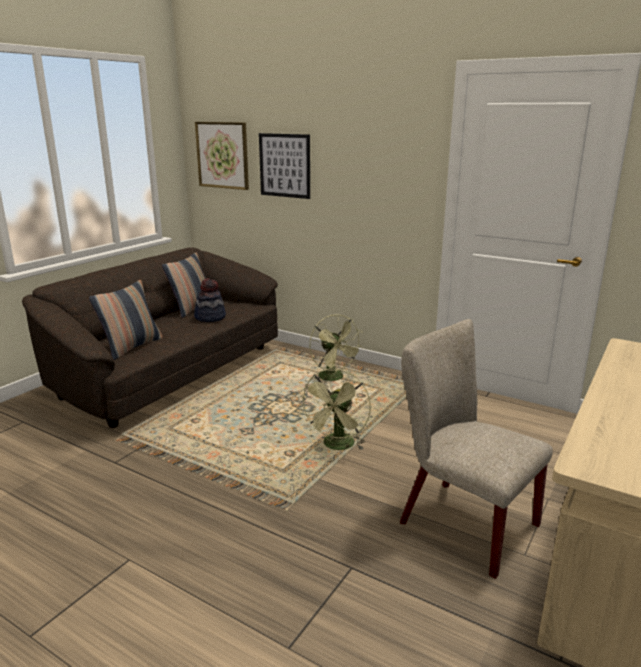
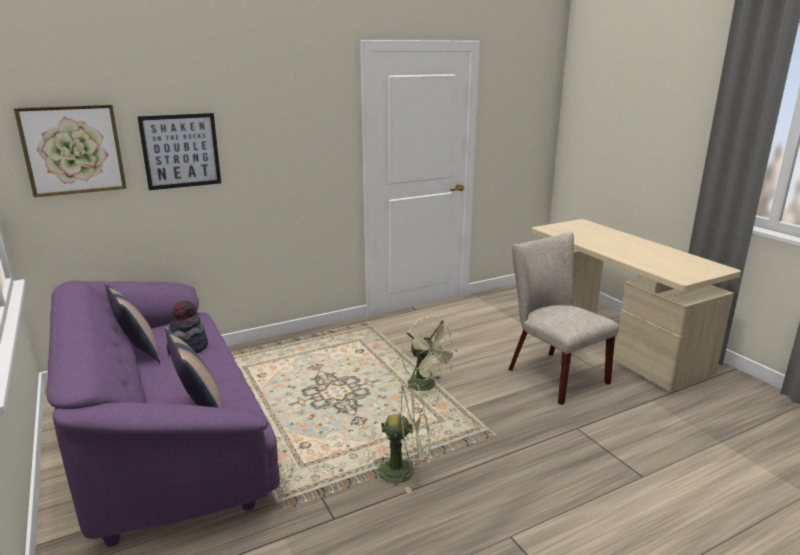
camera: 60 degrees left, 0 degrees up
(169, 373) = (166, 438): brown sofa -> purple sofa
(335, 378) = (313, 352): green fan -> green fan (405, 471)
(459, 520) = (551, 374): beige chair -> beige chair turned 75 degrees clockwise

